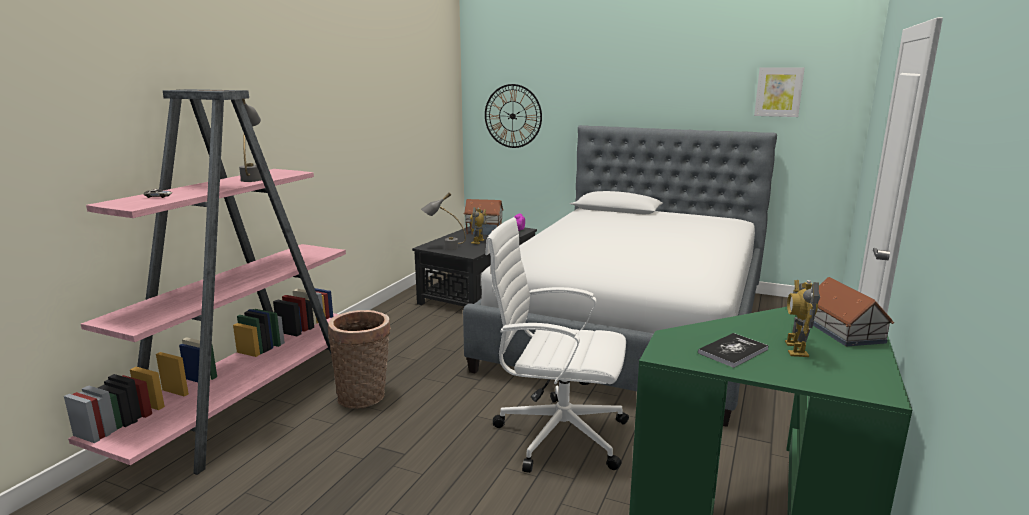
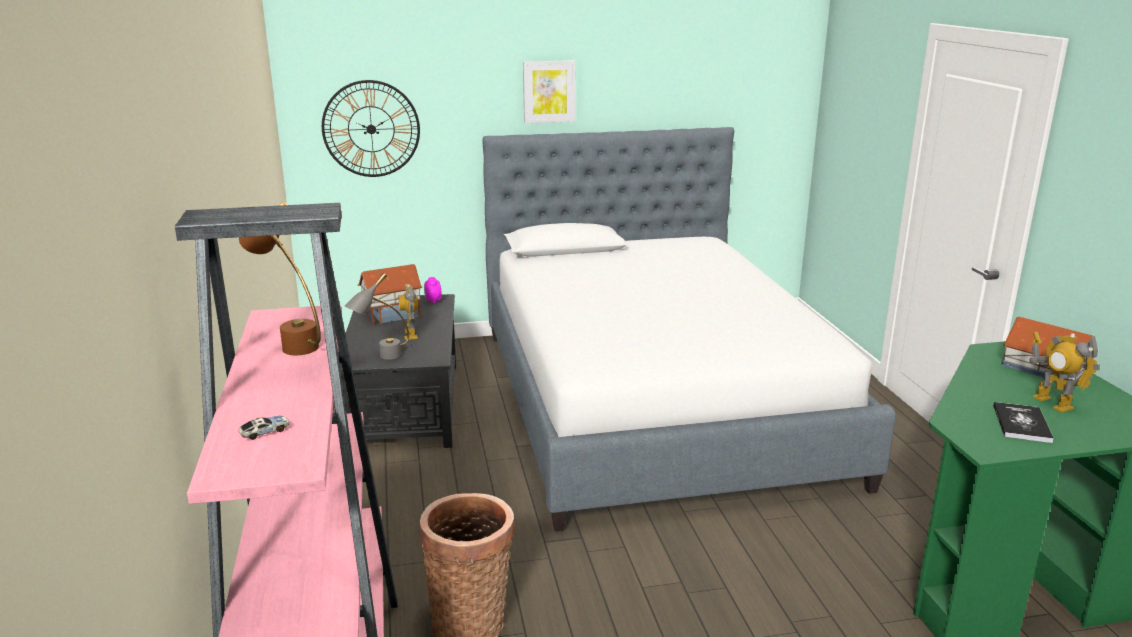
camera: 35 degrees left, 5 degrees up
(253, 178) = (291, 343): grey table lamp -> brown table lamp
(557, 434) = (751, 571): white office chair -> none
(778, 92) = (728, 77): picture -> picture (549, 91)

